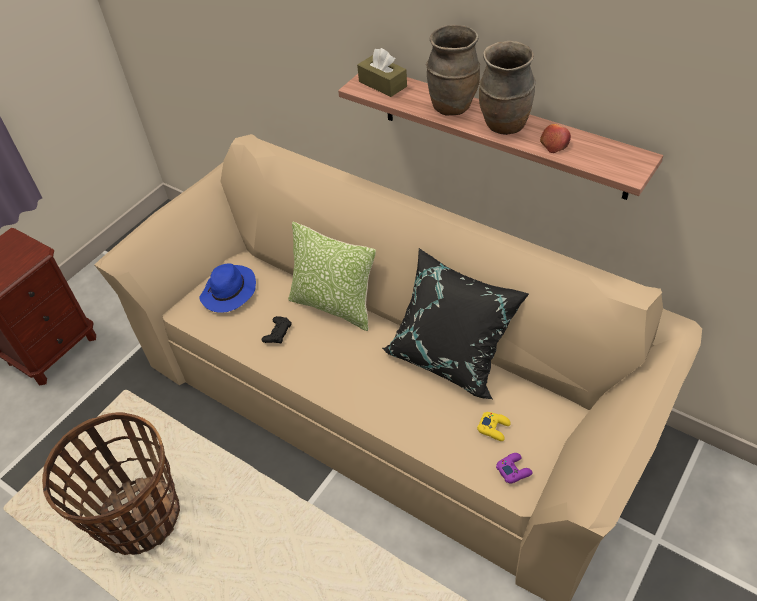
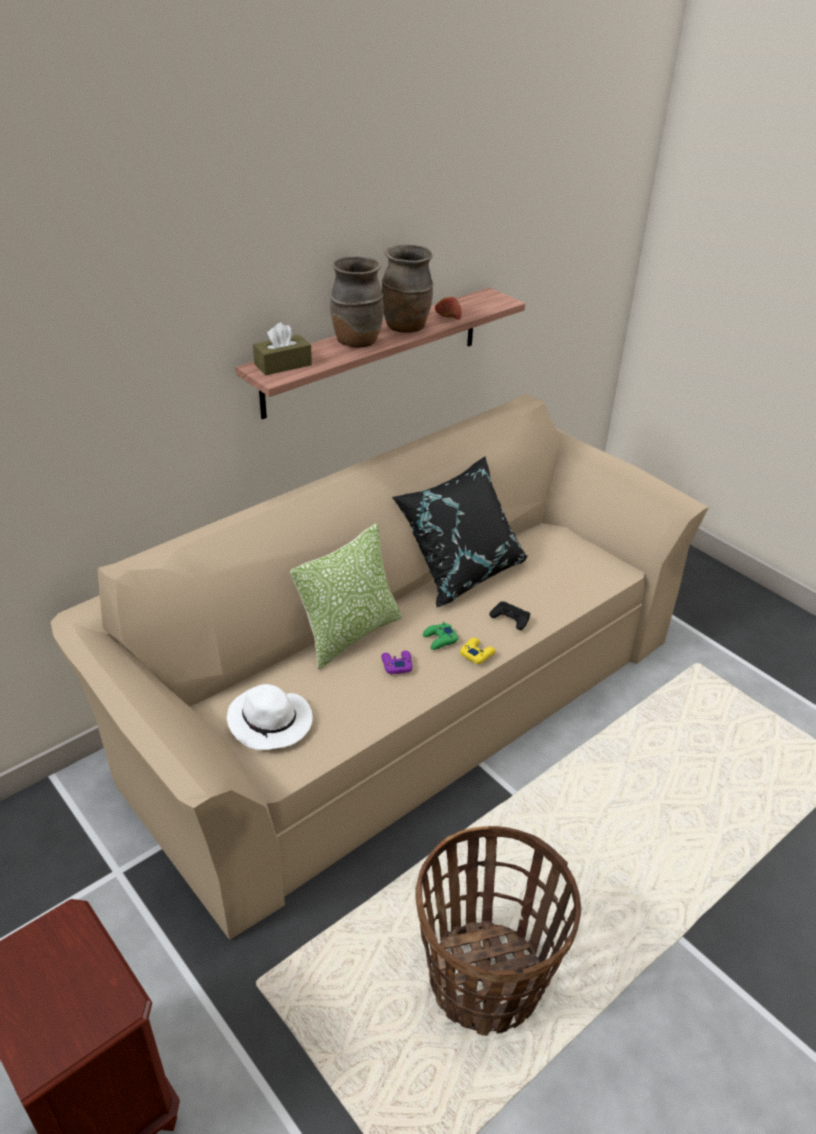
camera: 80 degrees left, 10 degrees down
(229, 292) = (271, 722): blue hat -> white hat
(277, 333) = (368, 686): black game controller -> black game controller (510, 618)
(344, 362) = (440, 639): none -> green game controller
(494, 428) = (555, 566): yellow game controller -> yellow game controller (477, 654)
(513, 470) = (600, 567): purple game controller -> purple game controller (396, 665)

